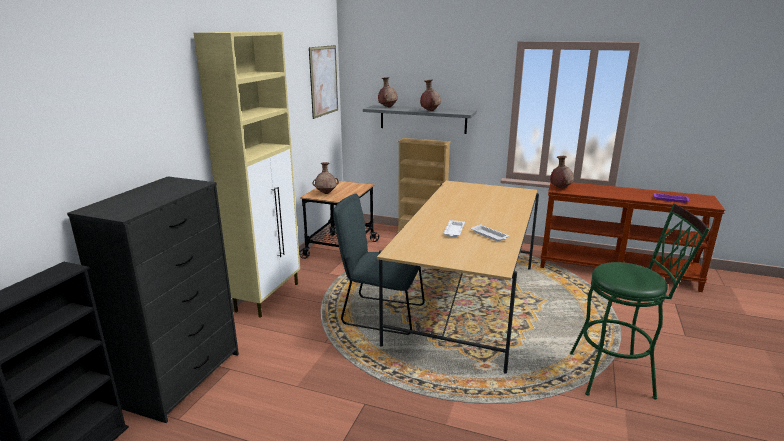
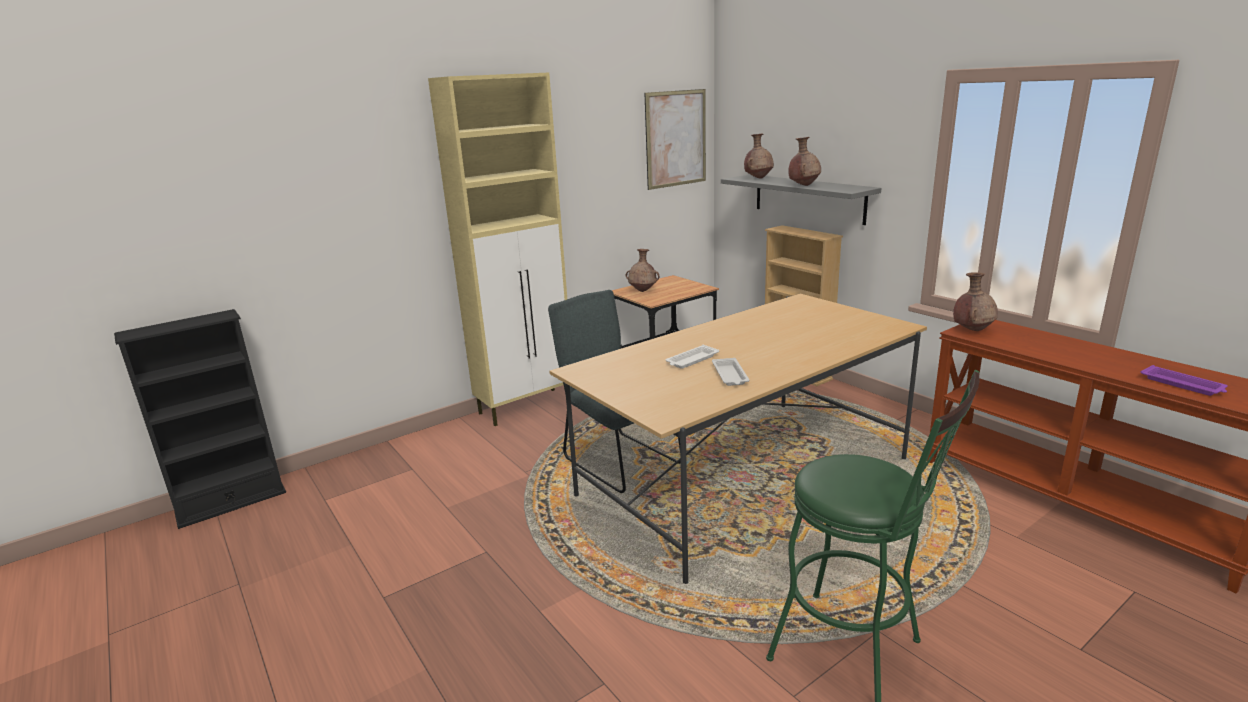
camera: 35 degrees right, 0 degrees up
(183, 378) = (368, 464): black dresser -> none

